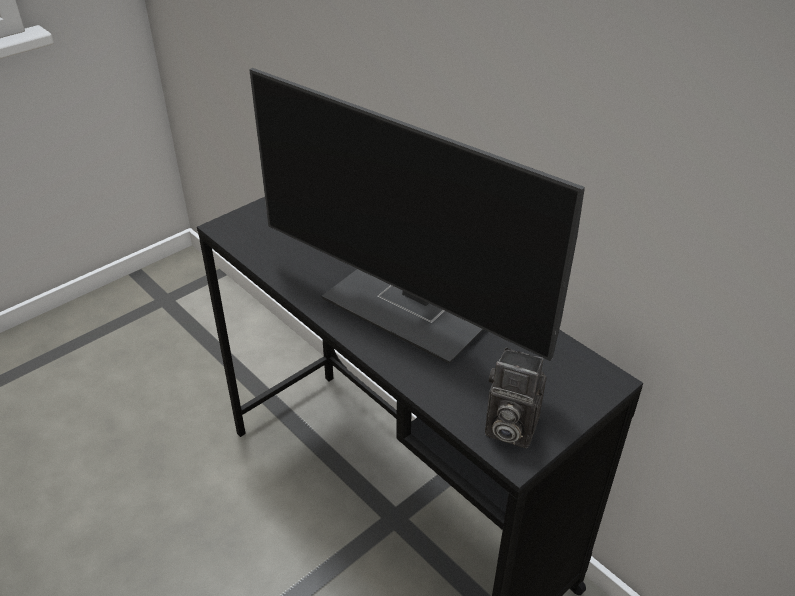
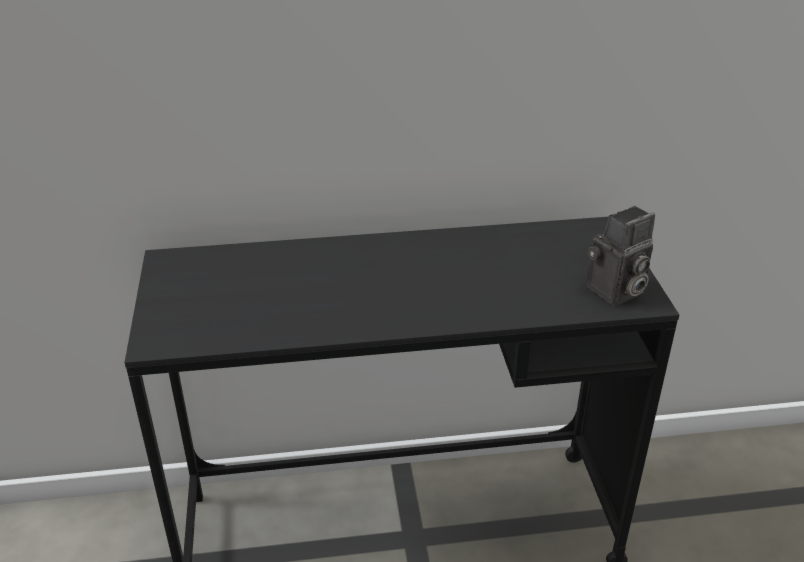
camera: 55 degrees left, 5 degrees down
(416, 307) = (428, 275): monitor -> none

